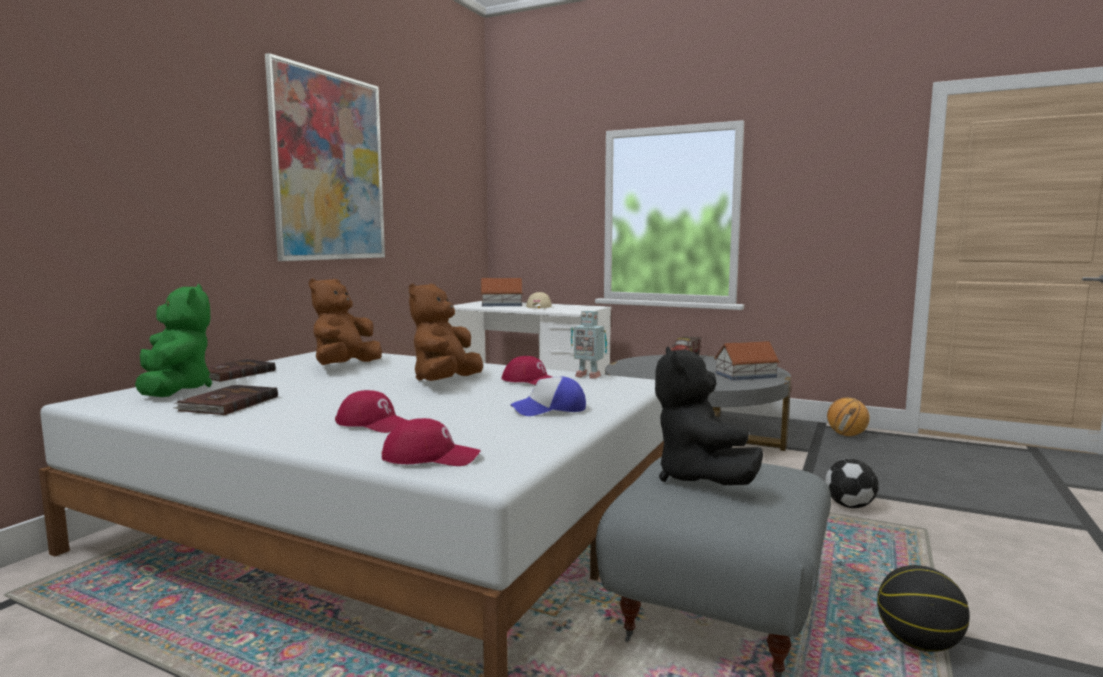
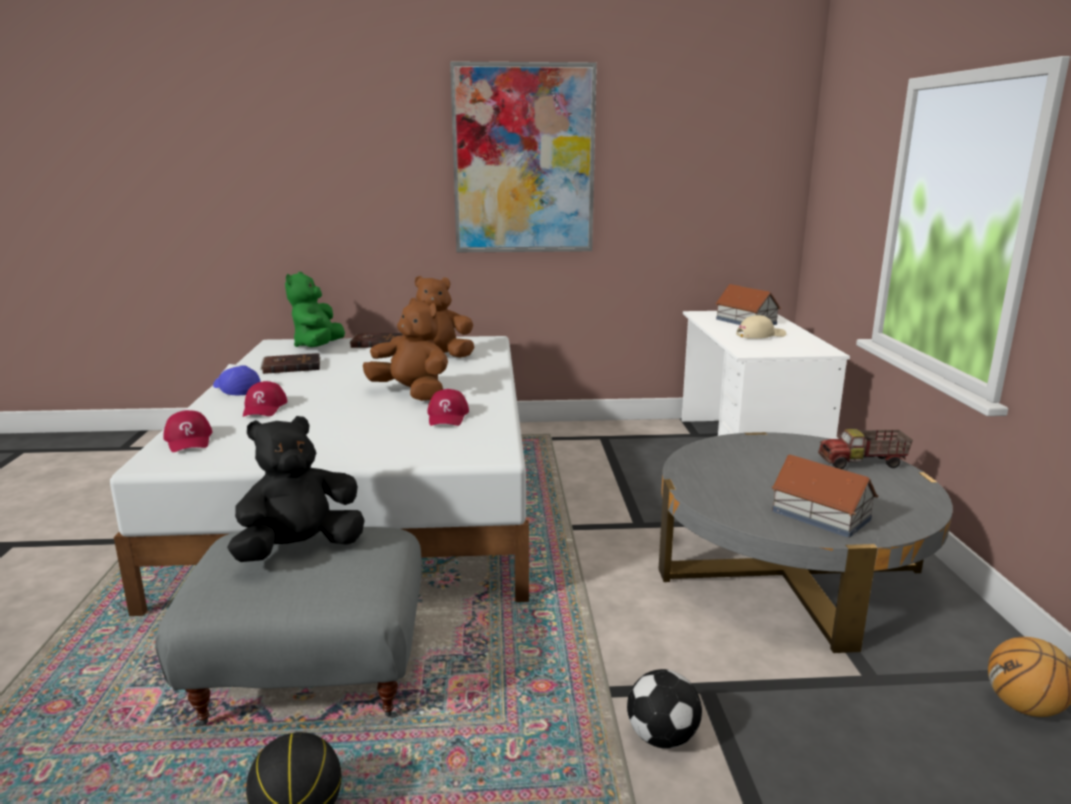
camera: 60 degrees right, 10 degrees up
(175, 390) = (318, 347): green plush toy -> green plush toy turned 150 degrees clockwise
(445, 382) = (412, 393): brown plush toy -> brown plush toy turned 45 degrees clockwise
(549, 410) = (343, 443): cap -> cap (236, 388)
(588, 376) = (496, 430): toy robot -> none

